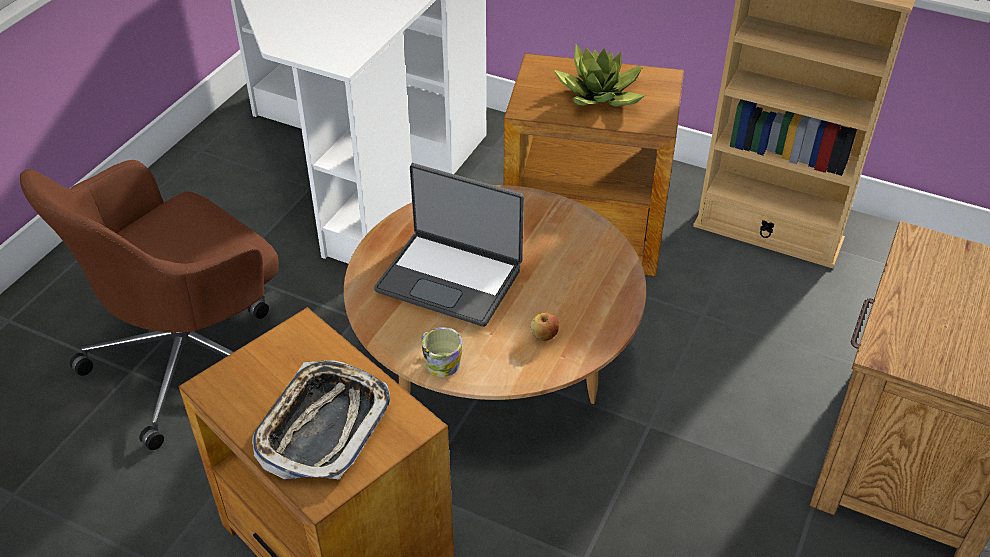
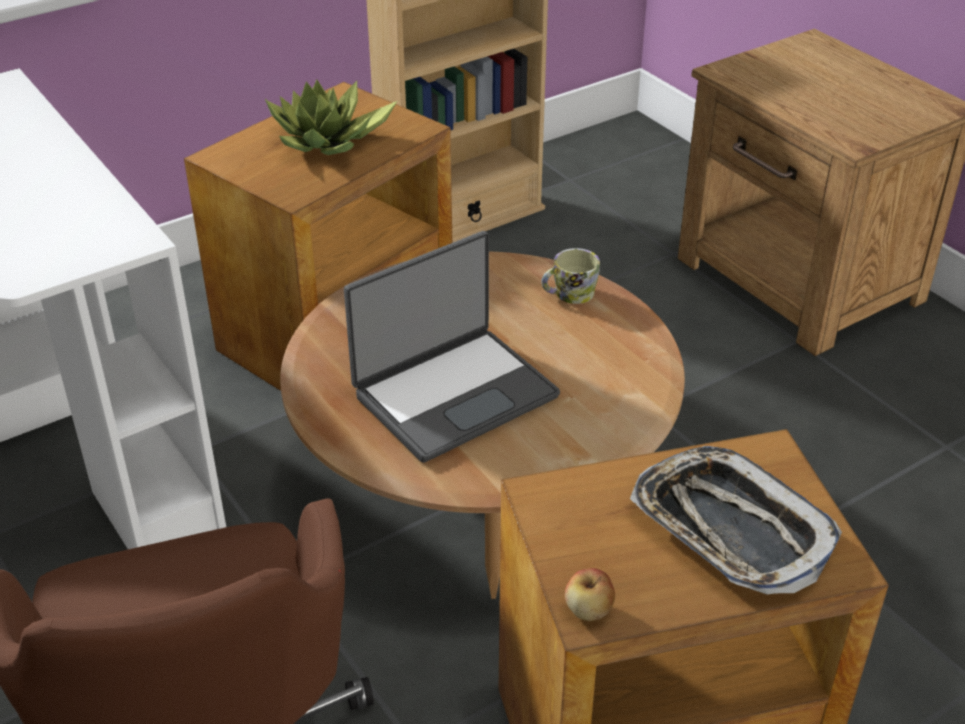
camera: 60 degrees left, 5 degrees down
(439, 362) = (587, 452): mug -> mug (569, 294)
(544, 336) = (605, 360): apple -> apple (589, 610)

